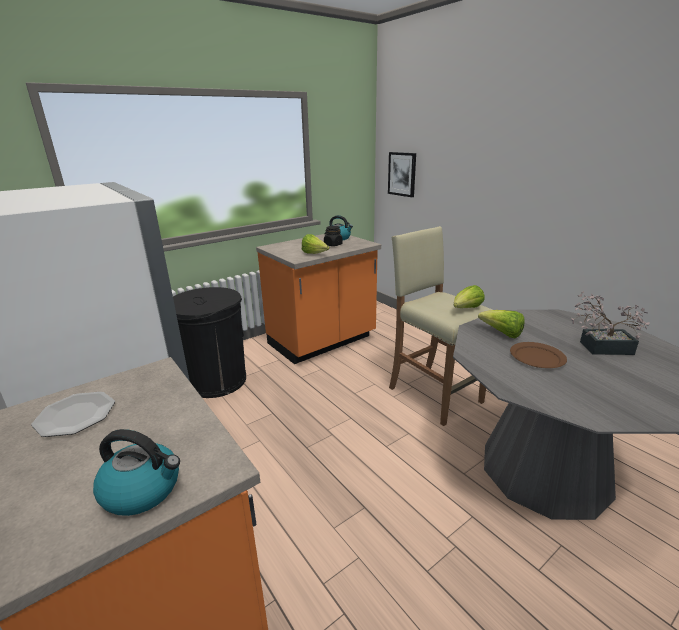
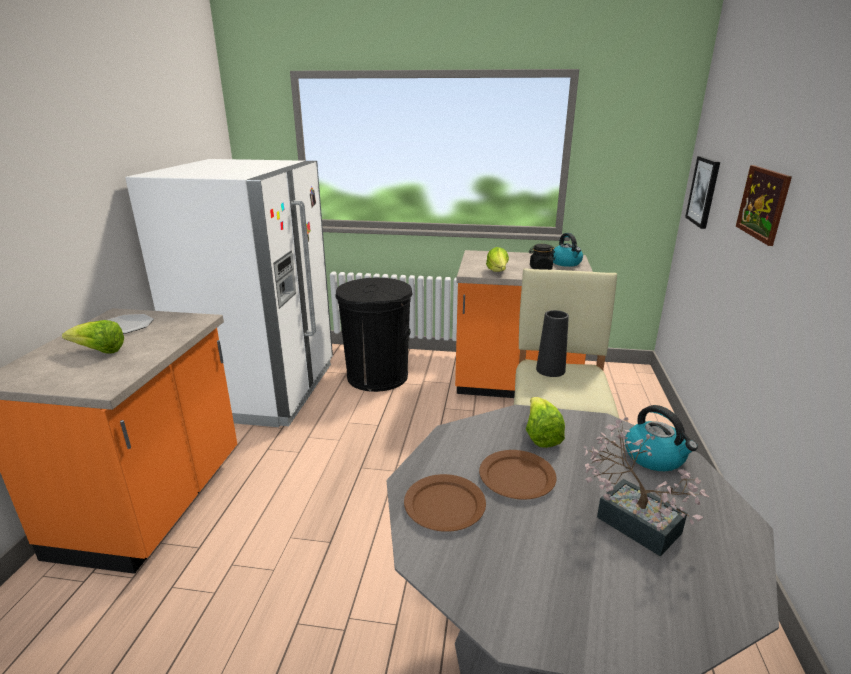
camera: 45 degrees right, 0 degrees up
(143, 490) = (68, 376): kettle -> kettle (655, 457)
(428, 302) = (550, 370): none -> black vase
(466, 309) = (576, 396): lettuce -> lettuce (100, 351)
(476, 171) = (763, 203): none -> picture
(546, 390) = (444, 506): none -> brown plate

